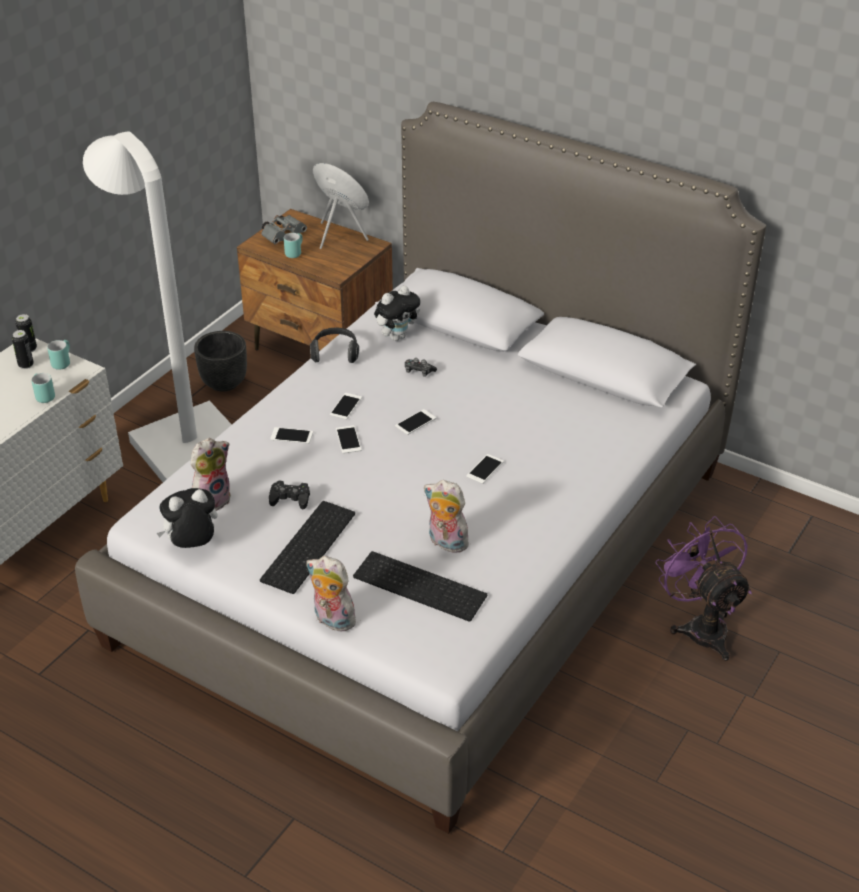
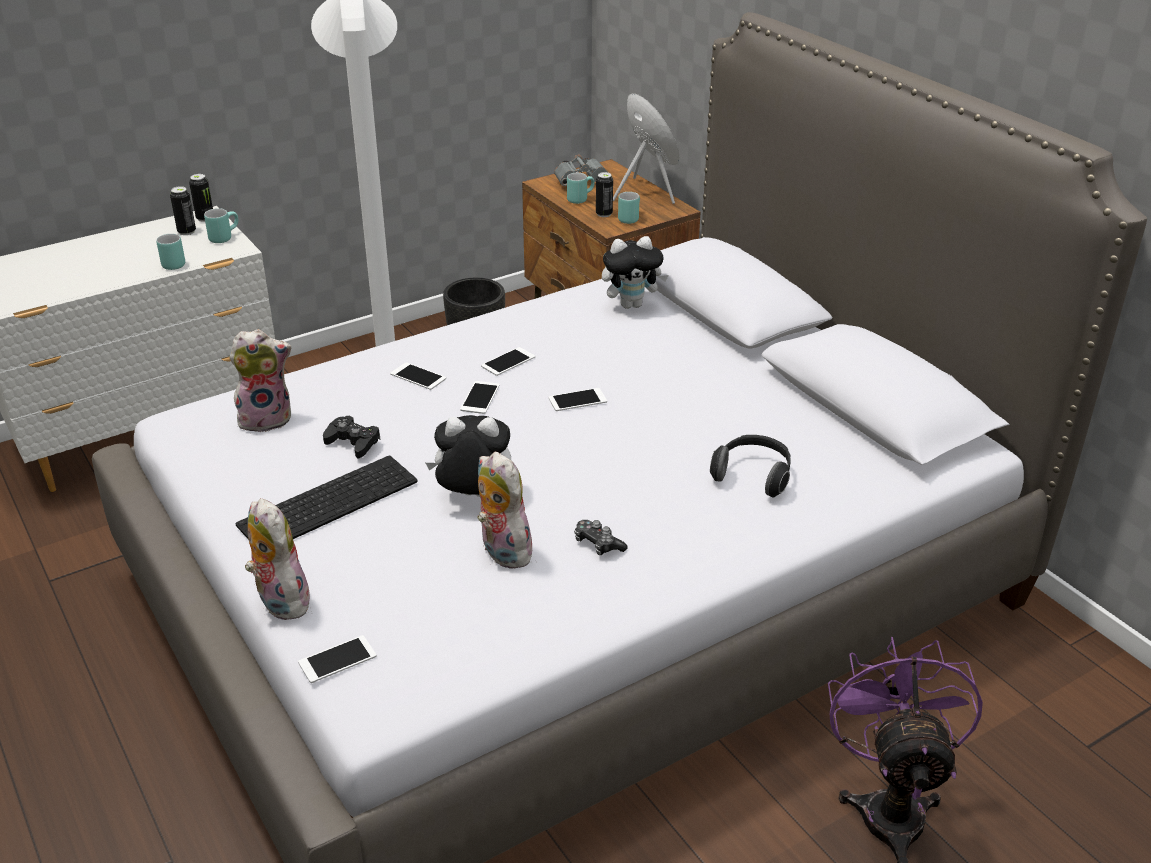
camera: 25 degrees right, 5 degrees down
(192, 546) = (201, 463): plush toy -> plush toy (472, 496)
(322, 262) = (604, 214): none -> can
(335, 353) = (543, 305): headphones -> headphones (753, 476)
(344, 261) = (629, 218): none -> turquoise mug
(419, 371) = (628, 347): game controller -> game controller (598, 544)
(422, 585) = (428, 594): keyboard -> none
(485, 469) = (624, 477): phone -> phone (337, 659)

